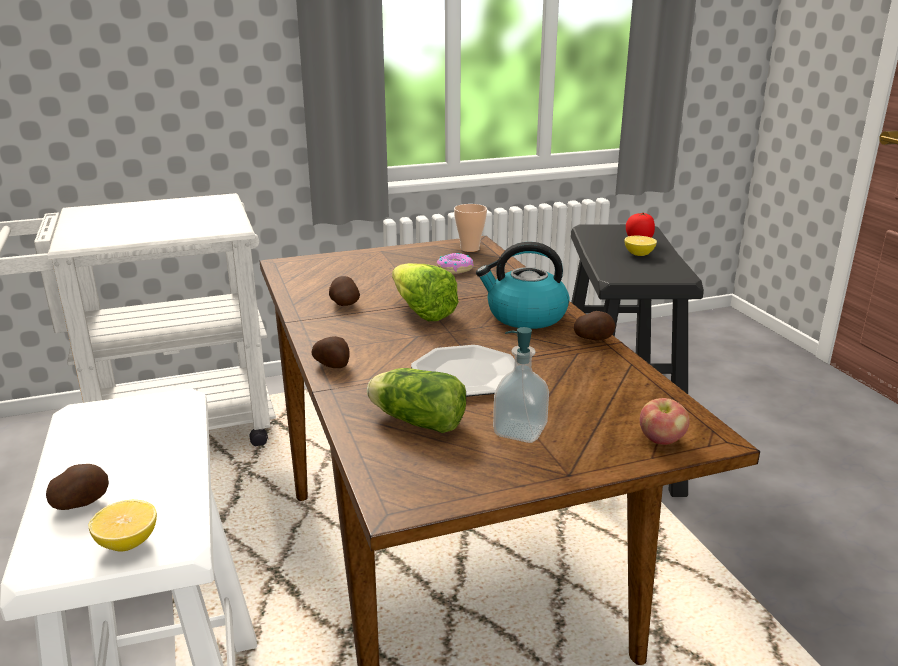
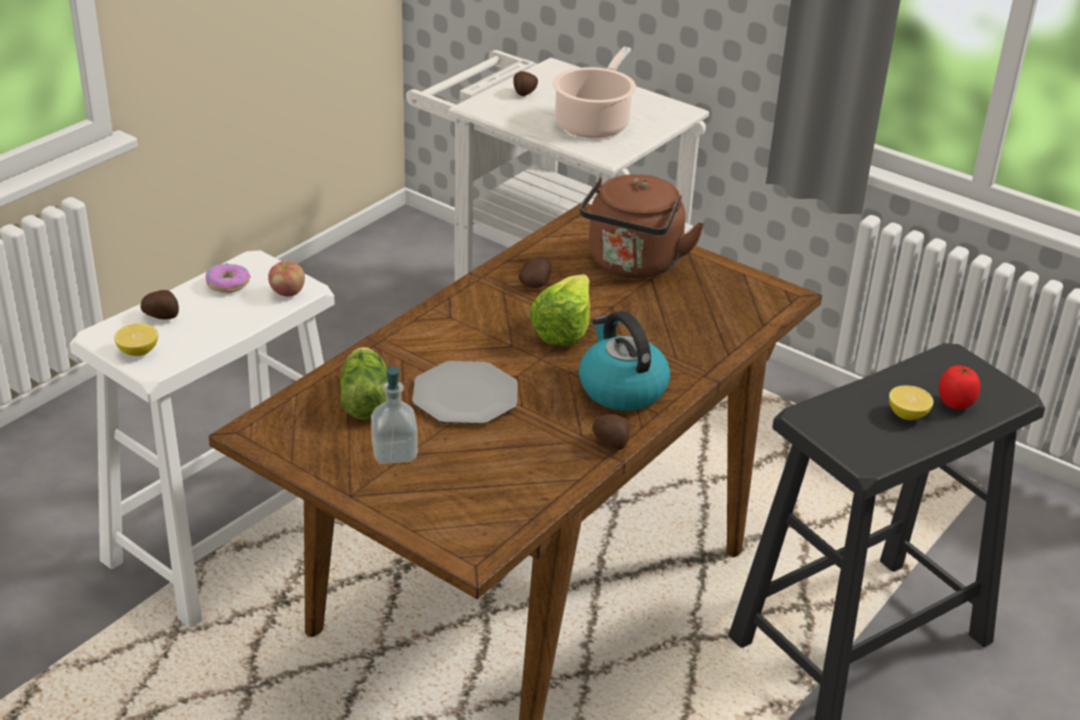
camera: 55 degrees right, 10 degrees up
(182, 220) = (594, 122): none -> cooking pot
(333, 365) = (415, 327): potato -> potato (524, 93)
(371, 269) = (633, 265): none -> brown kettle
(455, 269) = (693, 310): donut -> donut (228, 283)
(470, 249) = (762, 299): cup -> none
(661, 440) = (445, 529): apple -> apple (287, 292)

